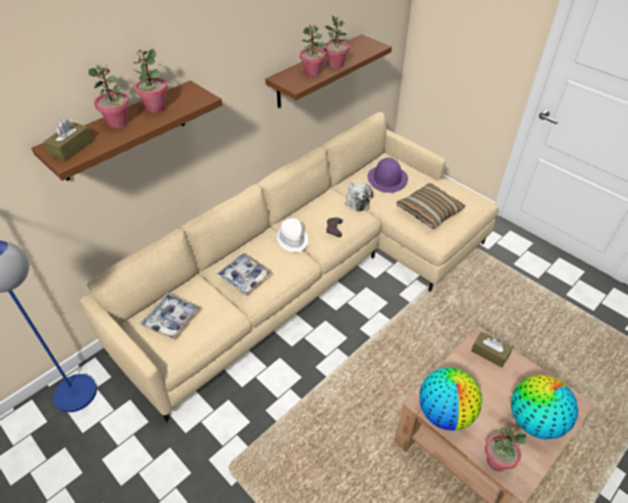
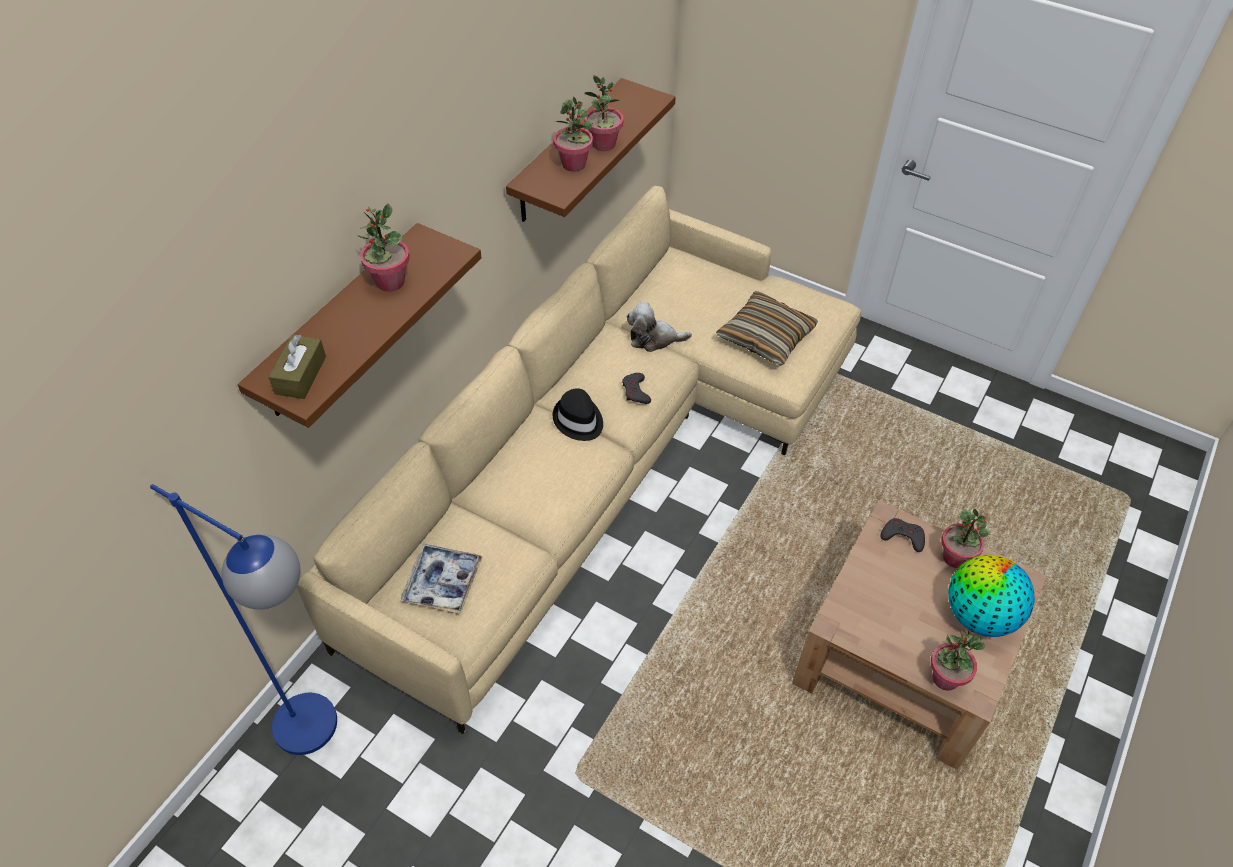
camera: 15 degrees left, 5 degrees up
(118, 123) = (347, 318): potted plant -> potted plant (955, 558)
(244, 277) = (528, 495): tray -> none
(292, 239) = (578, 420): white hat -> black hat
(357, 201) = (654, 339): plush toy -> plush toy turned 120 degrees clockwise
(387, 178) = (689, 292): purple hat -> none
(445, 412) = (865, 630): globe -> none
(489, 353) = (902, 536): brown tissue box -> grey game controller

